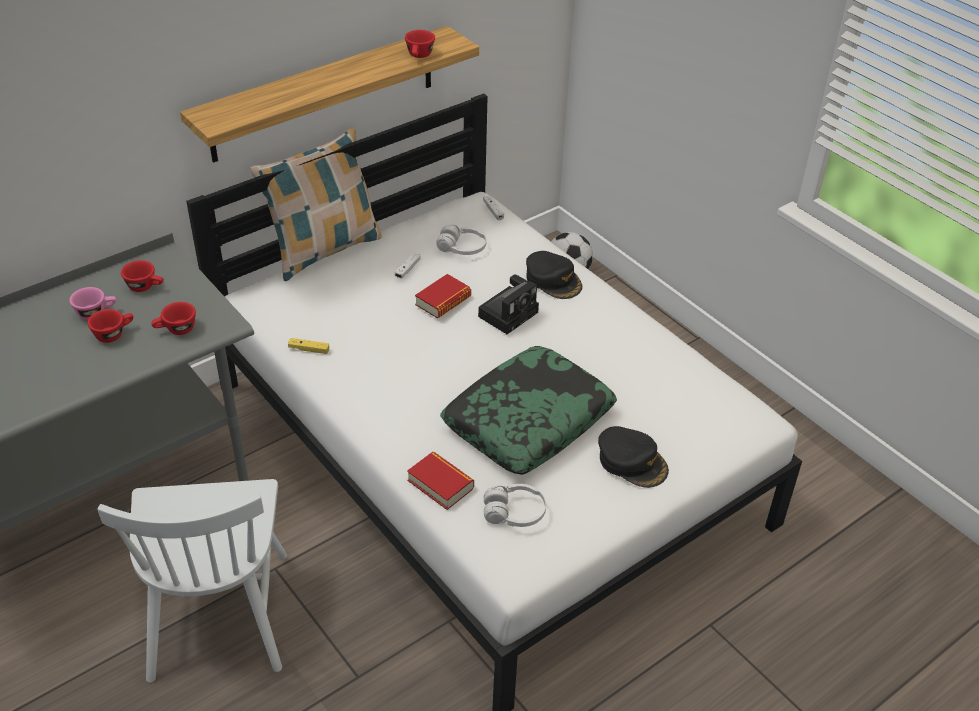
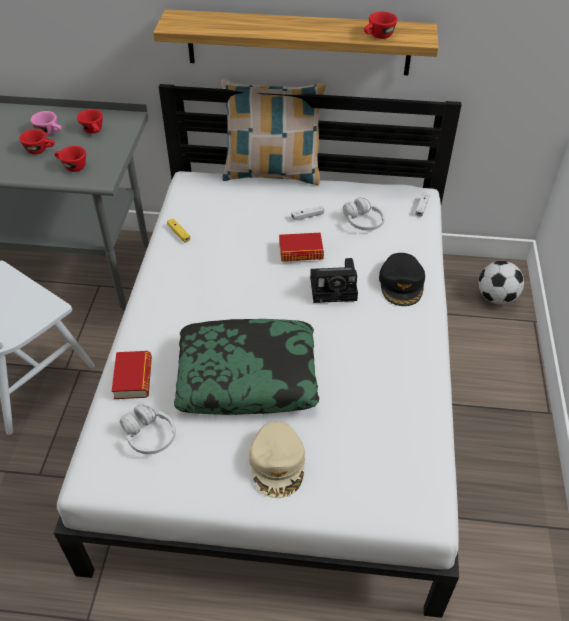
camera: 45 degrees right, 5 degrees up
(632, 461) = (278, 463): black cap -> beige cap

